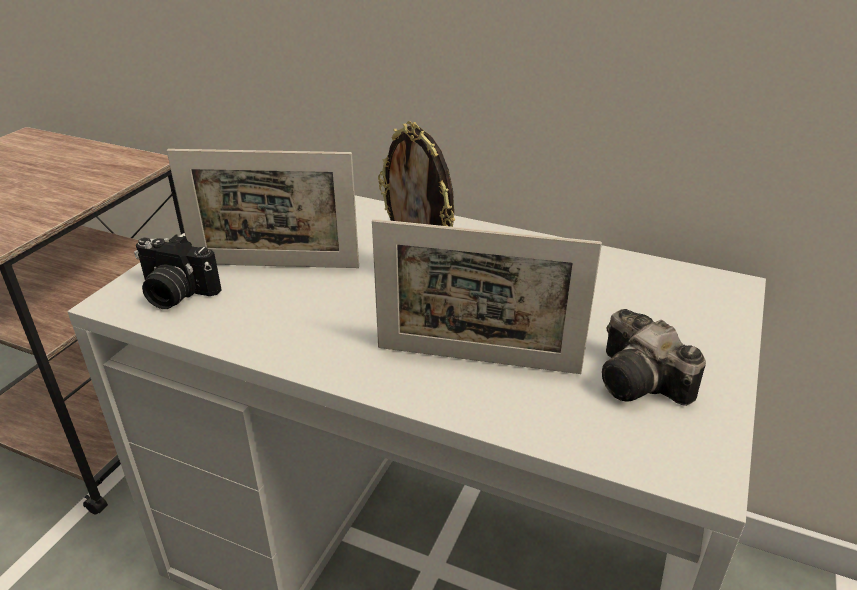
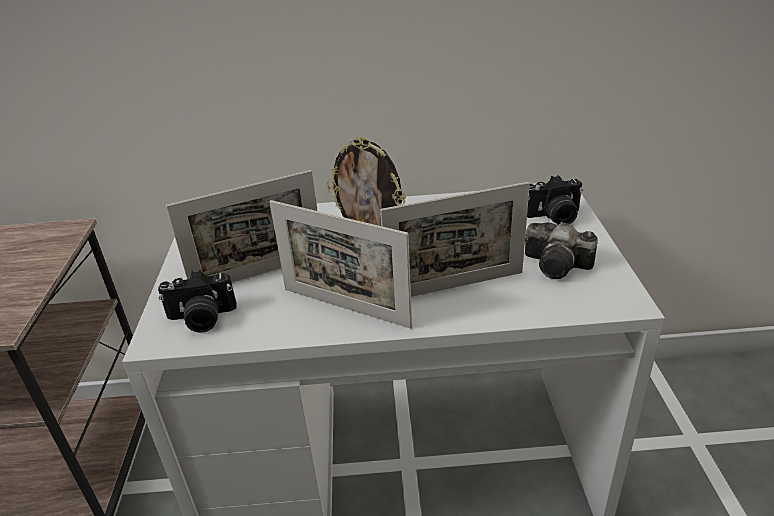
camera: 25 degrees left, 0 degrees up
(326, 337) = (345, 308): none -> picture frame
(692, 315) = (553, 217): none -> camera

